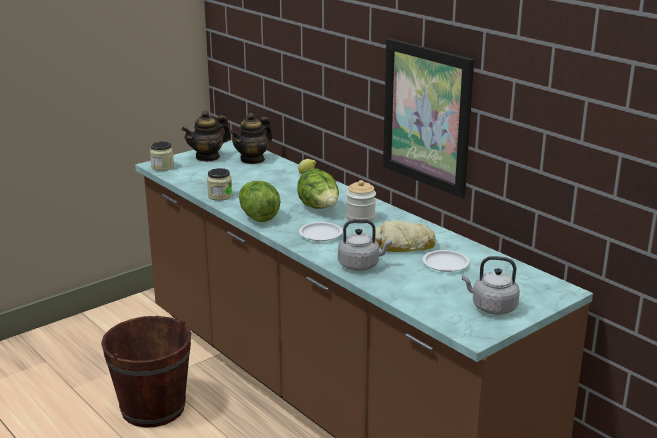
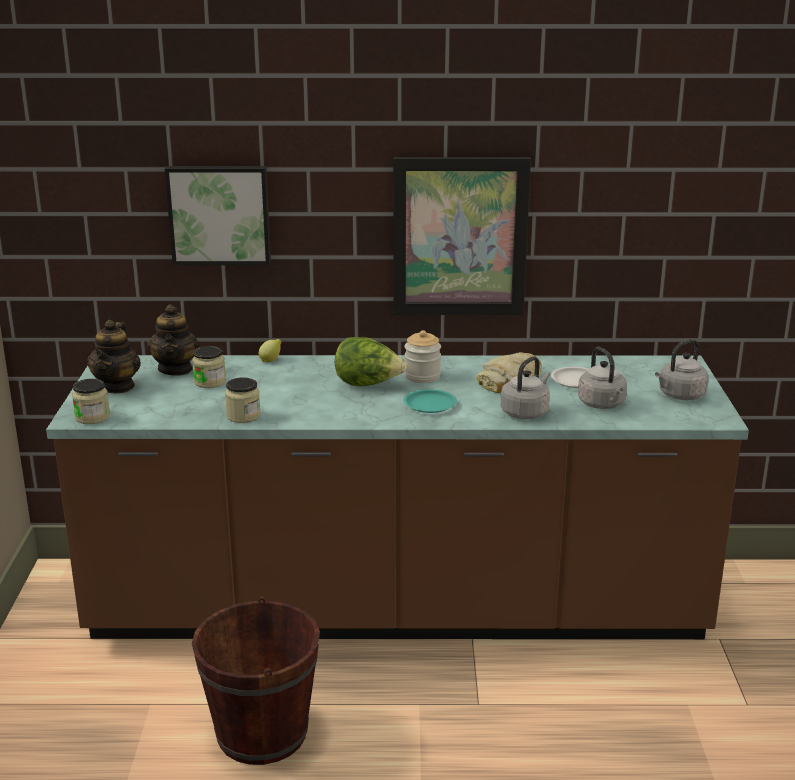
camera: 50 degrees left, 0 degrees up
(250, 172) = (210, 382): none -> jar
(258, 216) = (335, 416): lettuce -> none
(299, 58) = (219, 214): none -> picture
(321, 234) = (430, 404): white plate -> turquoise plate
(421, 285) = (602, 404): none -> grey kettle

